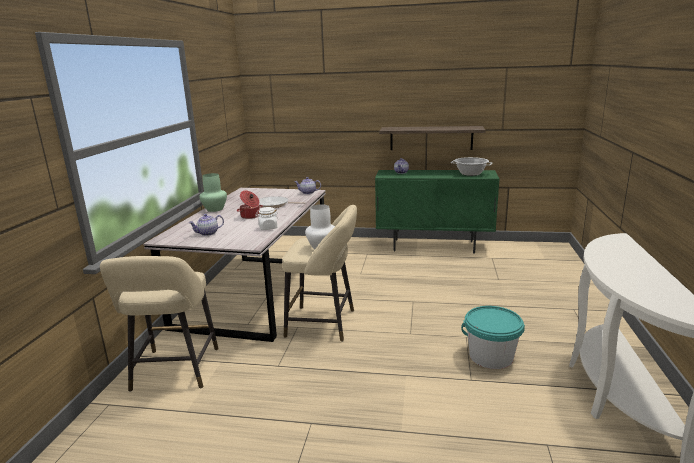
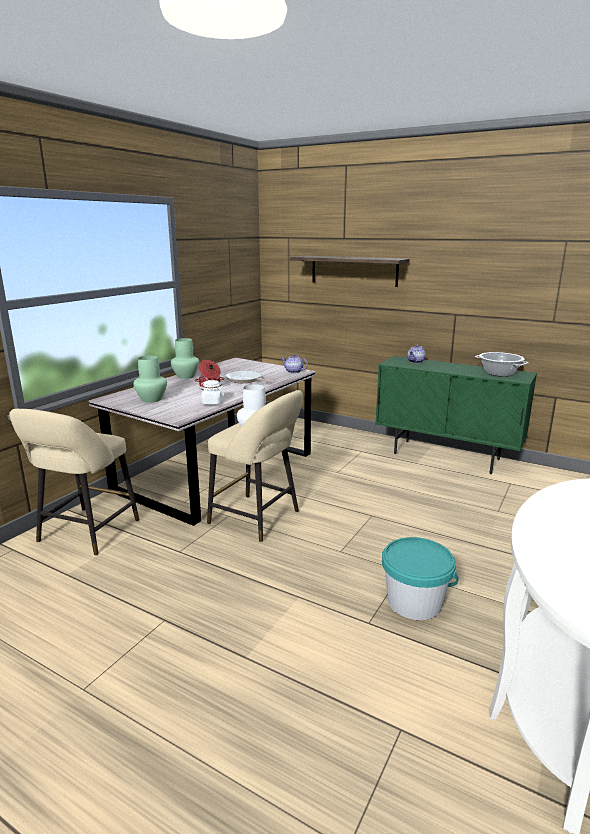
camera: 20 degrees right, 0 degrees up
(208, 233) = (152, 399): teapot -> green vase
(431, 138) = (459, 324): shelf -> shelf (354, 270)

